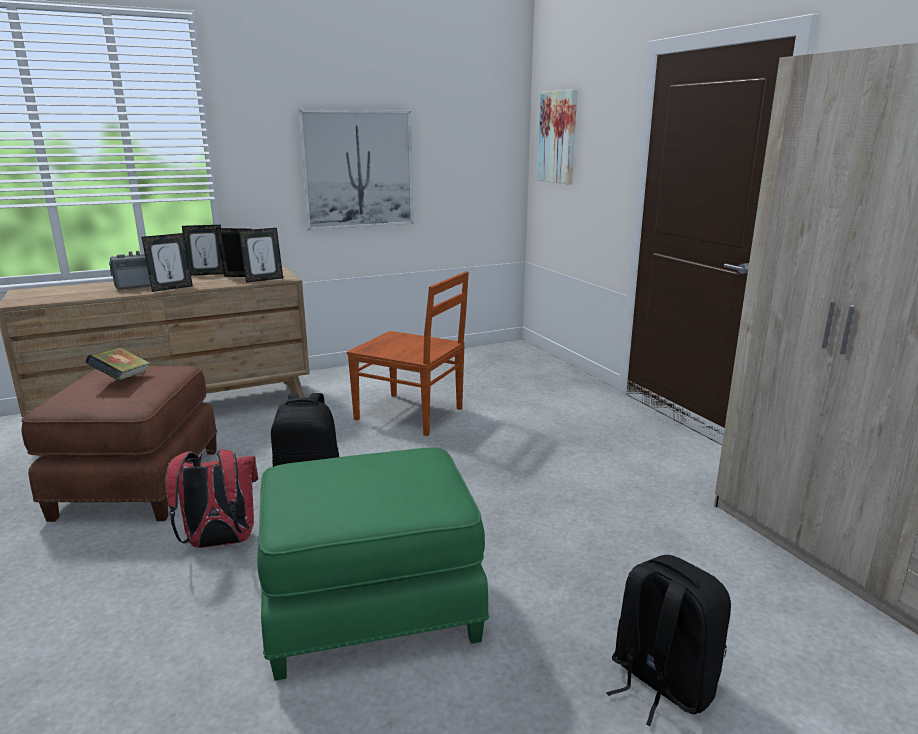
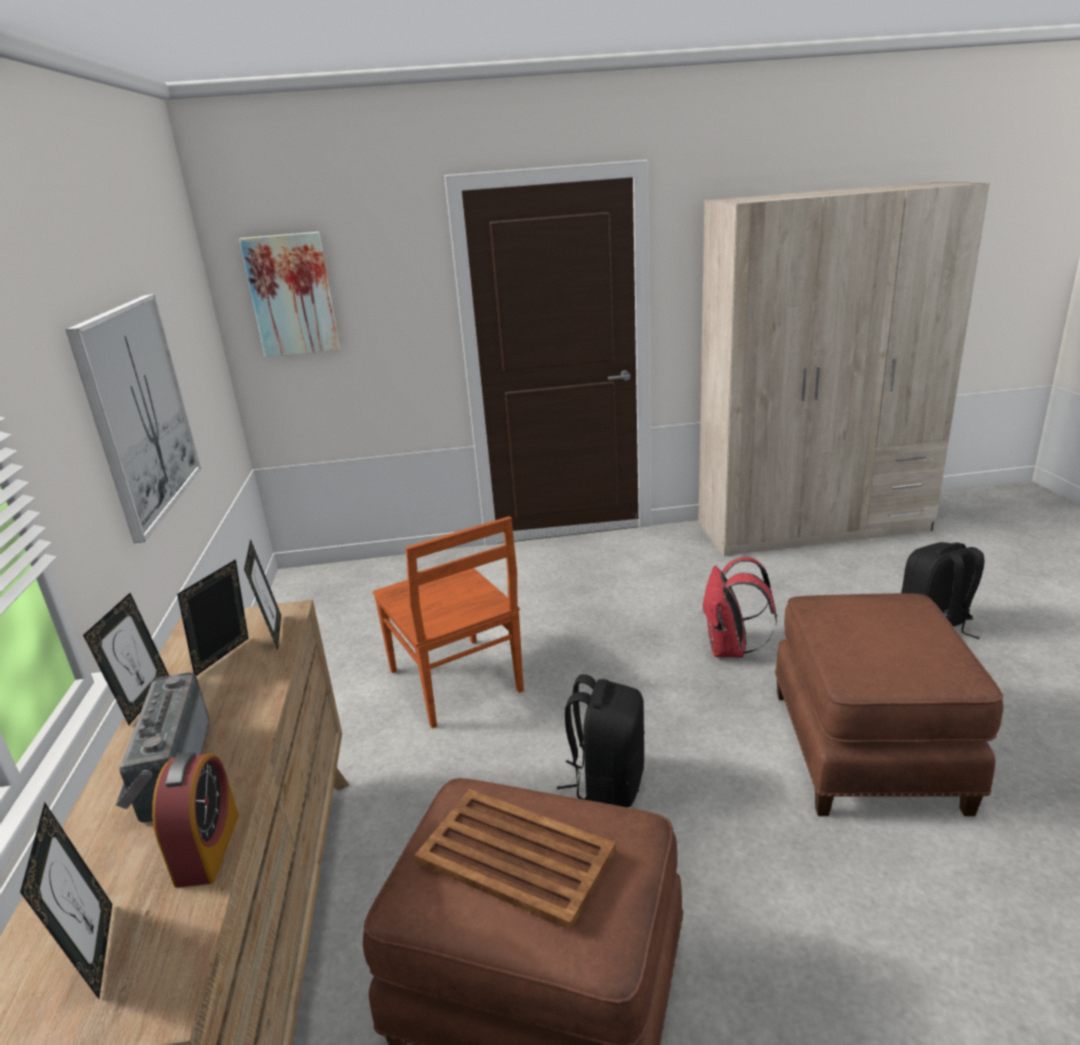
camera: 70 degrees left, 5 degrees up
(93, 295) = (207, 848): none -> alarm clock
(122, 379) = (514, 855): book -> brown tray
(171, 288) = (241, 735): picture frame -> picture frame (95, 952)
(219, 542) = (740, 870): red backpack -> red backpack (731, 649)
(371, 610) = (869, 748): green ottoman -> brown ottoman
(411, 414) = (456, 683): brown chair -> brown chair turned 105 degrees clockwise

